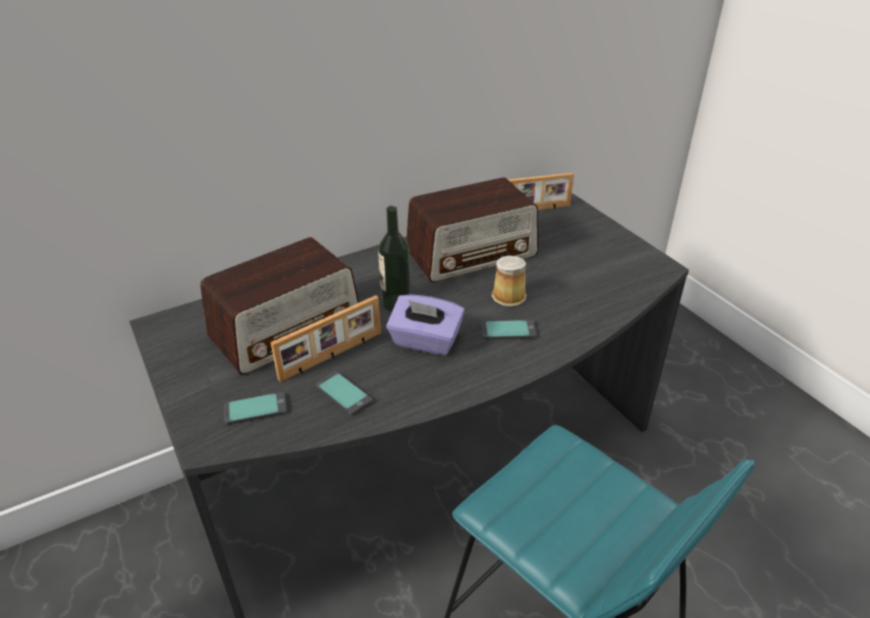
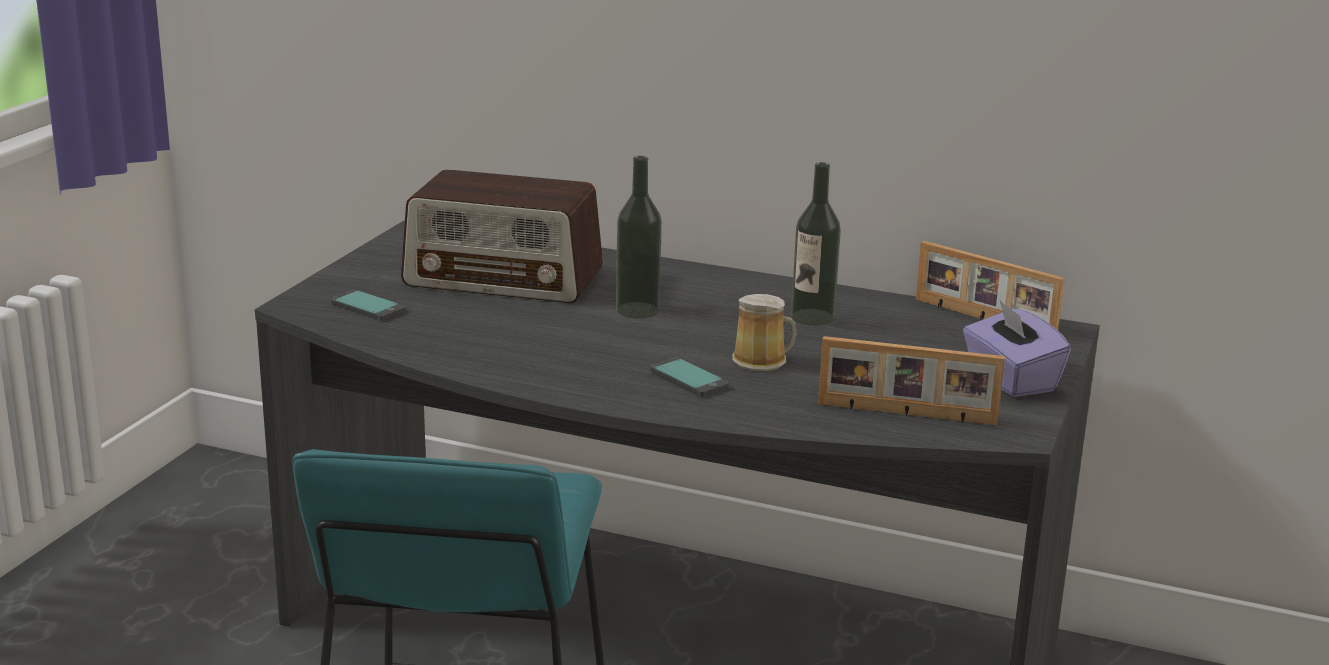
camera: 50 degrees right, 15 degrees down
(332, 356) = (495, 311): picture frame -> picture frame (906, 414)
(344, 394) = (447, 334): phone -> none
(425, 341) = (594, 344): purple tissue box -> purple tissue box (1010, 379)
(472, 253) = (812, 317): radio -> bottle

